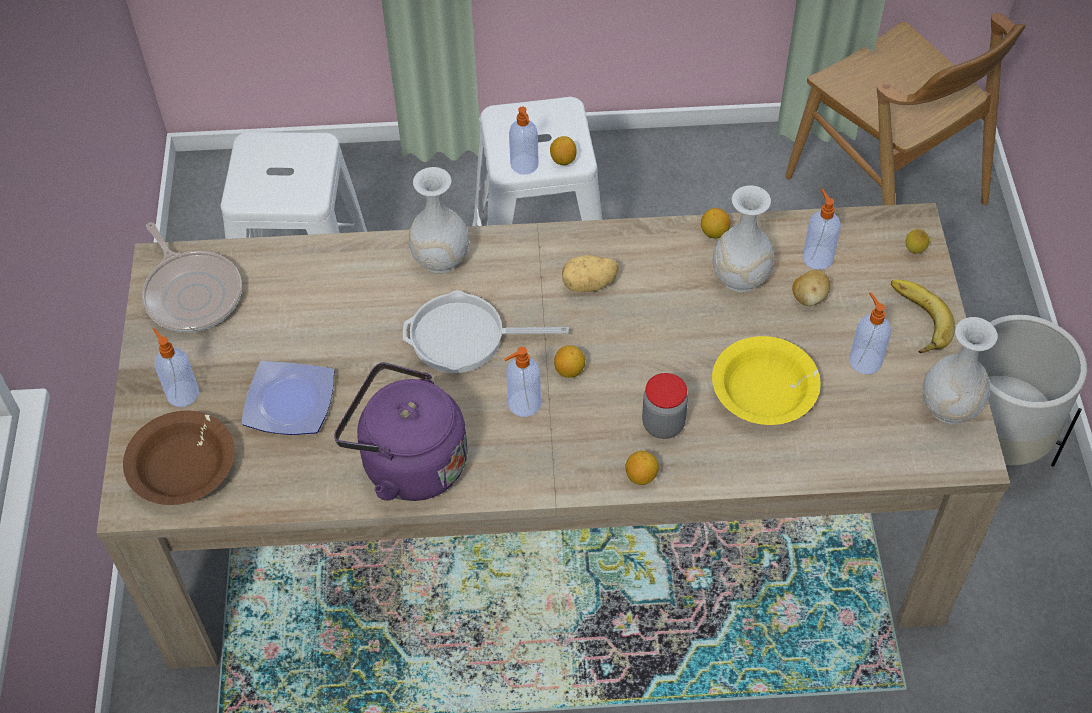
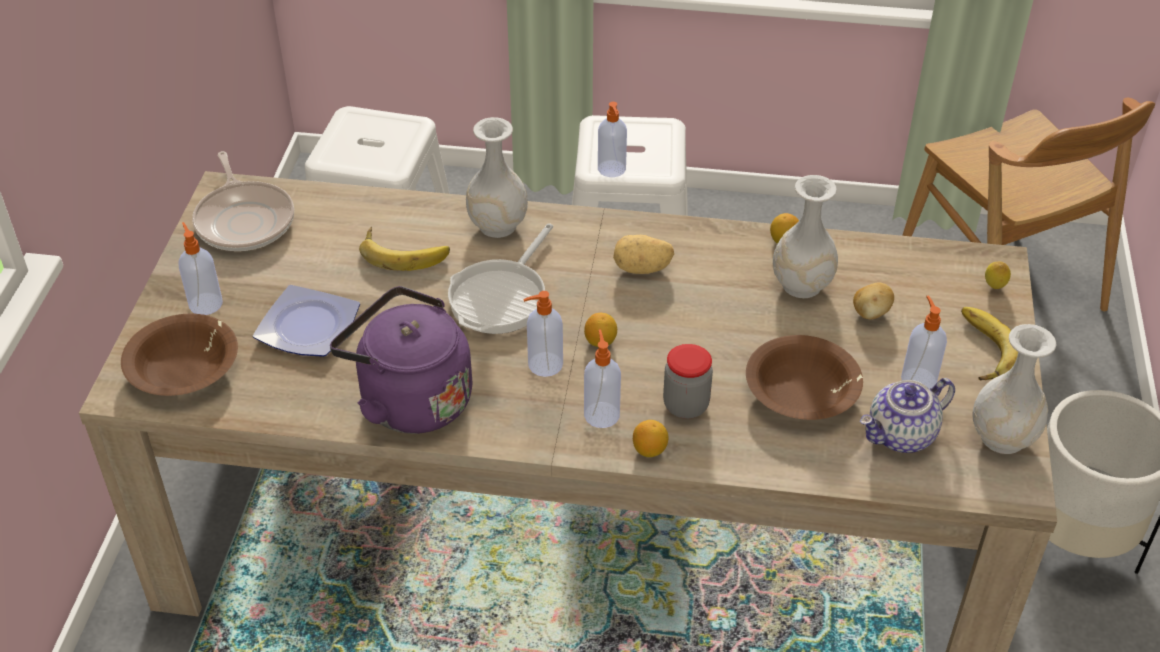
camera: 10 degrees right, 10 degrees down
(359, 303) = (405, 252): none -> banana
(465, 338) = (501, 297): frying pan -> frying pan turned 75 degrees counterclockwise
(563, 160) = (651, 170): lemon -> none
(764, 391) = (802, 391): yellow bowl -> brown bowl
(817, 257) = (888, 278): soap dispenser -> soap dispenser (601, 414)
(861, 421) = (901, 436): none -> teapot

